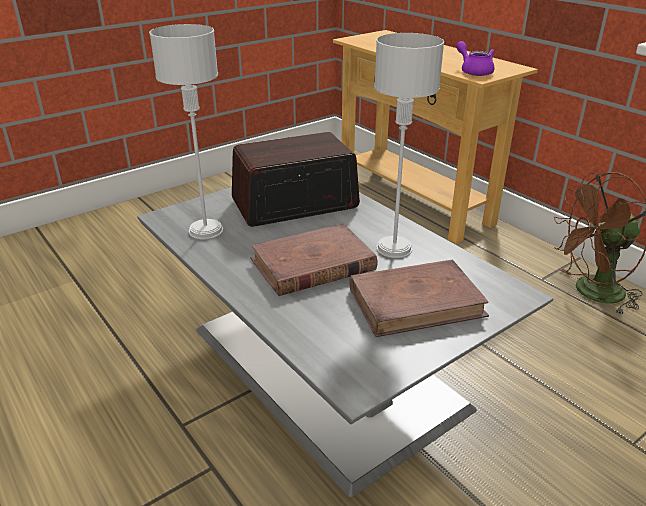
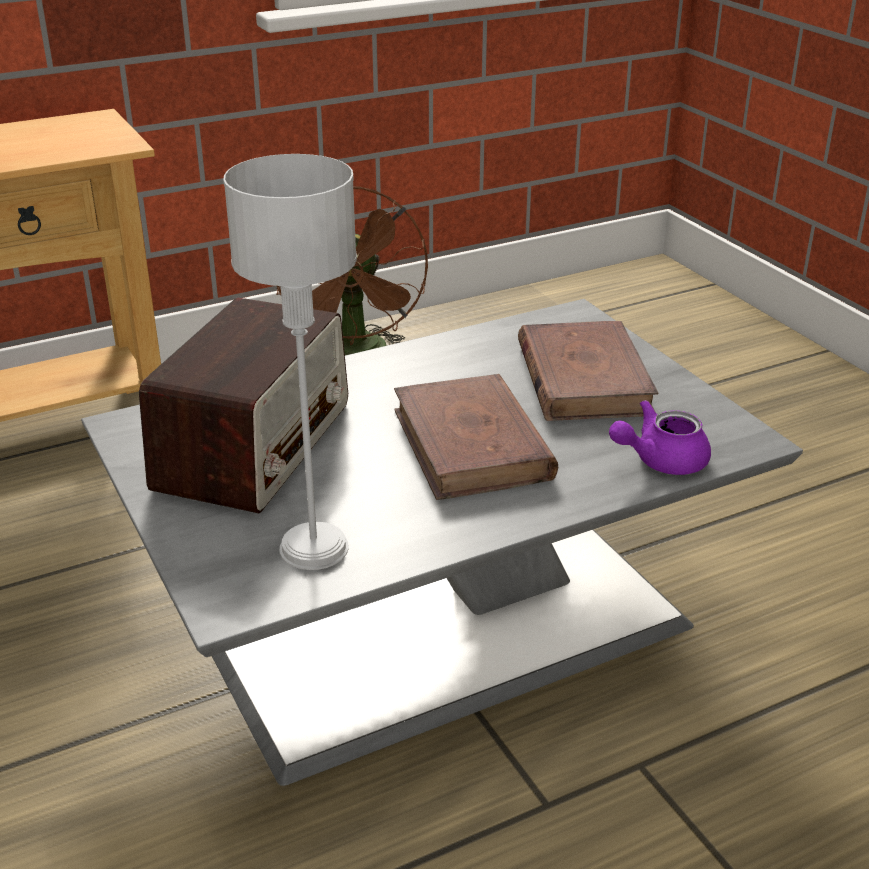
camera: 80 degrees left, 0 degrees up
(294, 204) = (255, 445): radio -> radio turned 150 degrees counterclockwise
(393, 248) = (444, 375): grey table lamp -> none
(474, 71) = (86, 143): purple teapot -> purple teapot (660, 461)

